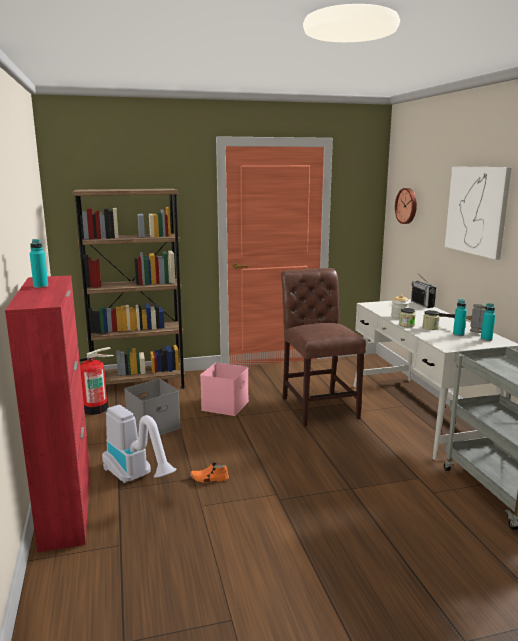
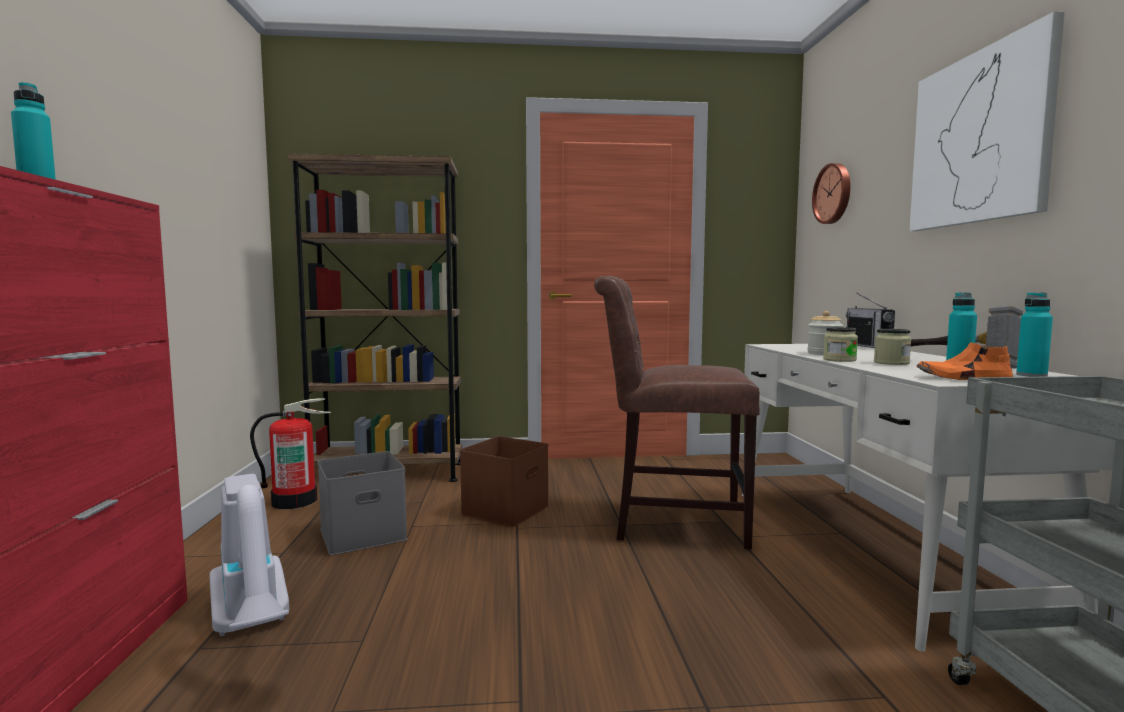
camera: 10 degrees right, 10 degrees down
(209, 478) = (393, 644): orange shoe -> orange shoe (963, 378)
(224, 405) = (505, 509): pink storage box -> brown storage box
(318, 406) = (670, 521): brown chair -> brown chair turned 75 degrees counterclockwise

